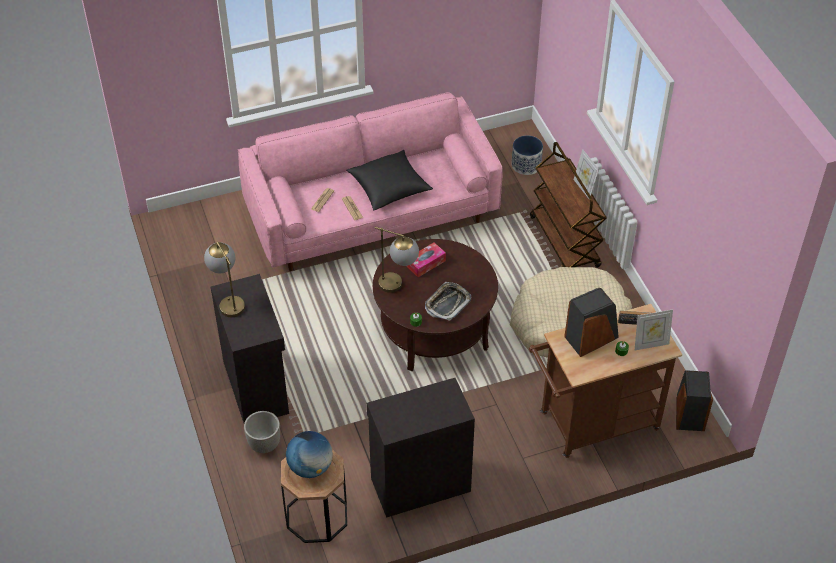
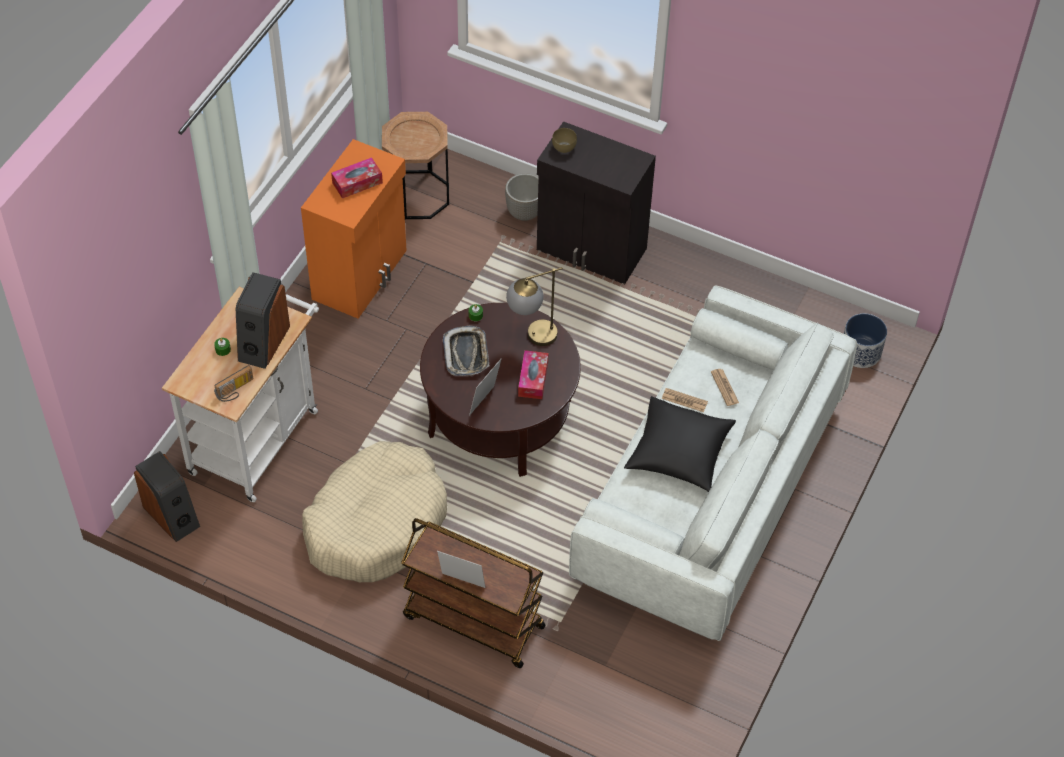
camera: 135 degrees right, 5 degrees up
(228, 301) = (622, 154): table lamp -> none
(257, 332) = (564, 148): none -> brown bowl
(310, 467) = (420, 140): globe -> none
(371, 214) = (708, 493): pink sofa -> white sofa
(417, 408) = (357, 183): none -> tissue box
(419, 484) = (361, 274): black cabinet -> orange cabinet
(526, 165) = (622, 698): planter -> planter (861, 352)
(592, 424) = (258, 435): brown cart -> white cart
(650, 344) = (200, 376): picture frame -> picture frame (485, 402)

